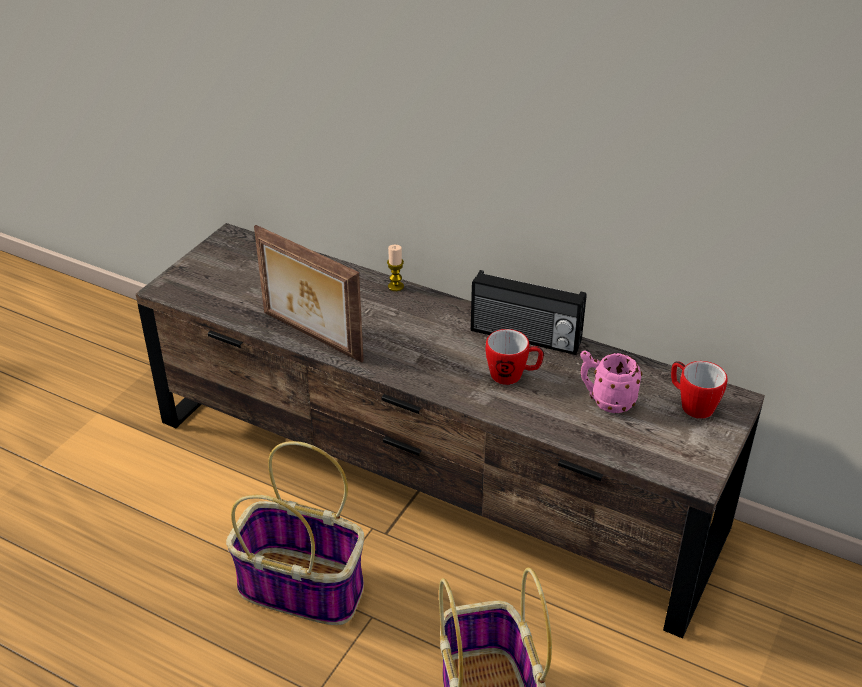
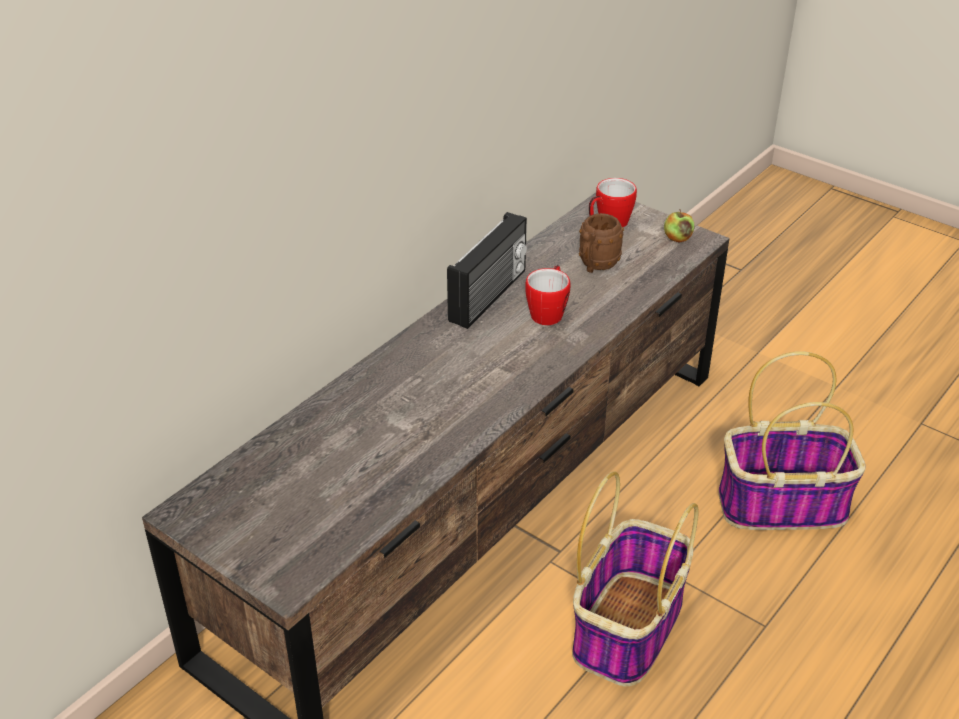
camera: 80 degrees left, 0 degrees up
(310, 337) = (445, 447): picture frame -> none
(395, 286) = (366, 372): candle -> none
(606, 400) = (595, 265): pink mug -> brown mug
(689, 459) = (677, 238): none -> apple

